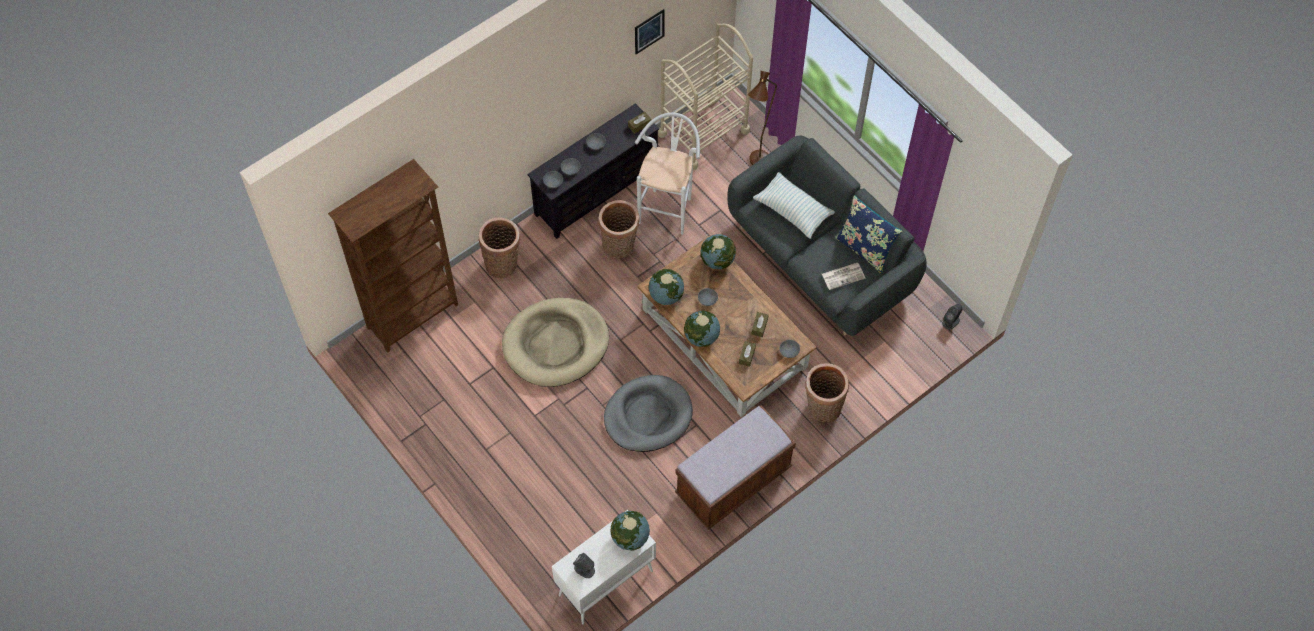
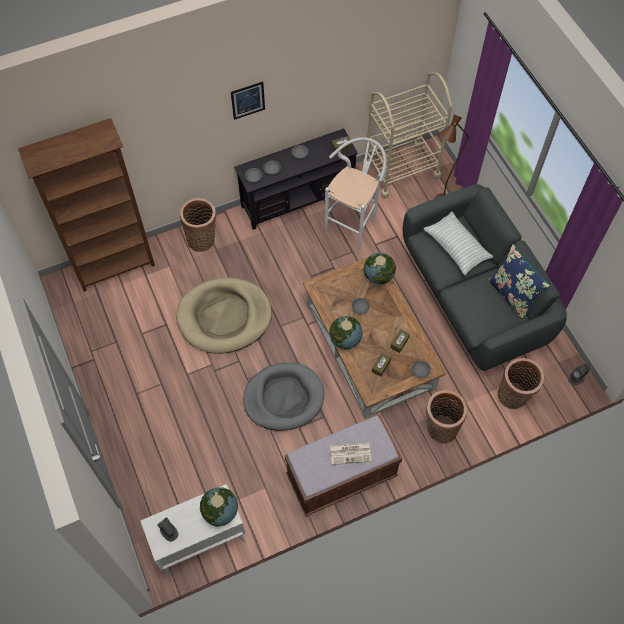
camera: 15 degrees right, 0 degrees up
(620, 246) = (303, 247): basket -> basket (513, 397)
(649, 31) = (362, 60): picture -> picture (248, 100)
(666, 295) = (324, 296): globe -> none
(843, 276) = (487, 315): newspaper -> newspaper (351, 453)

